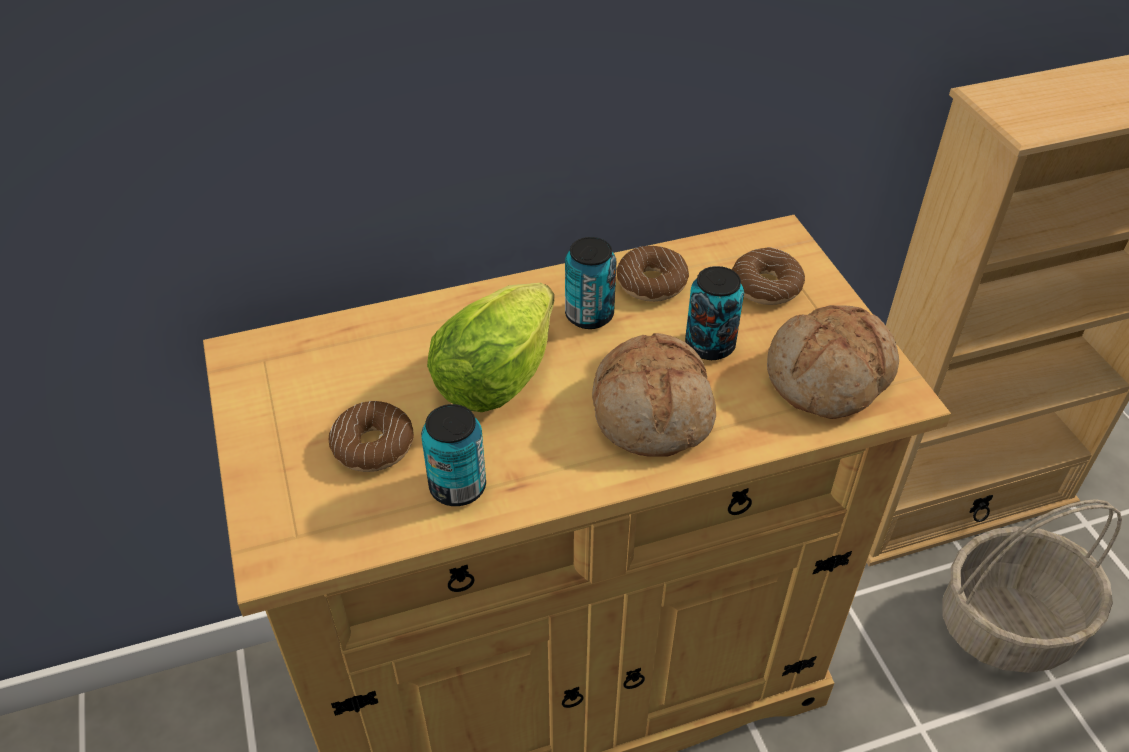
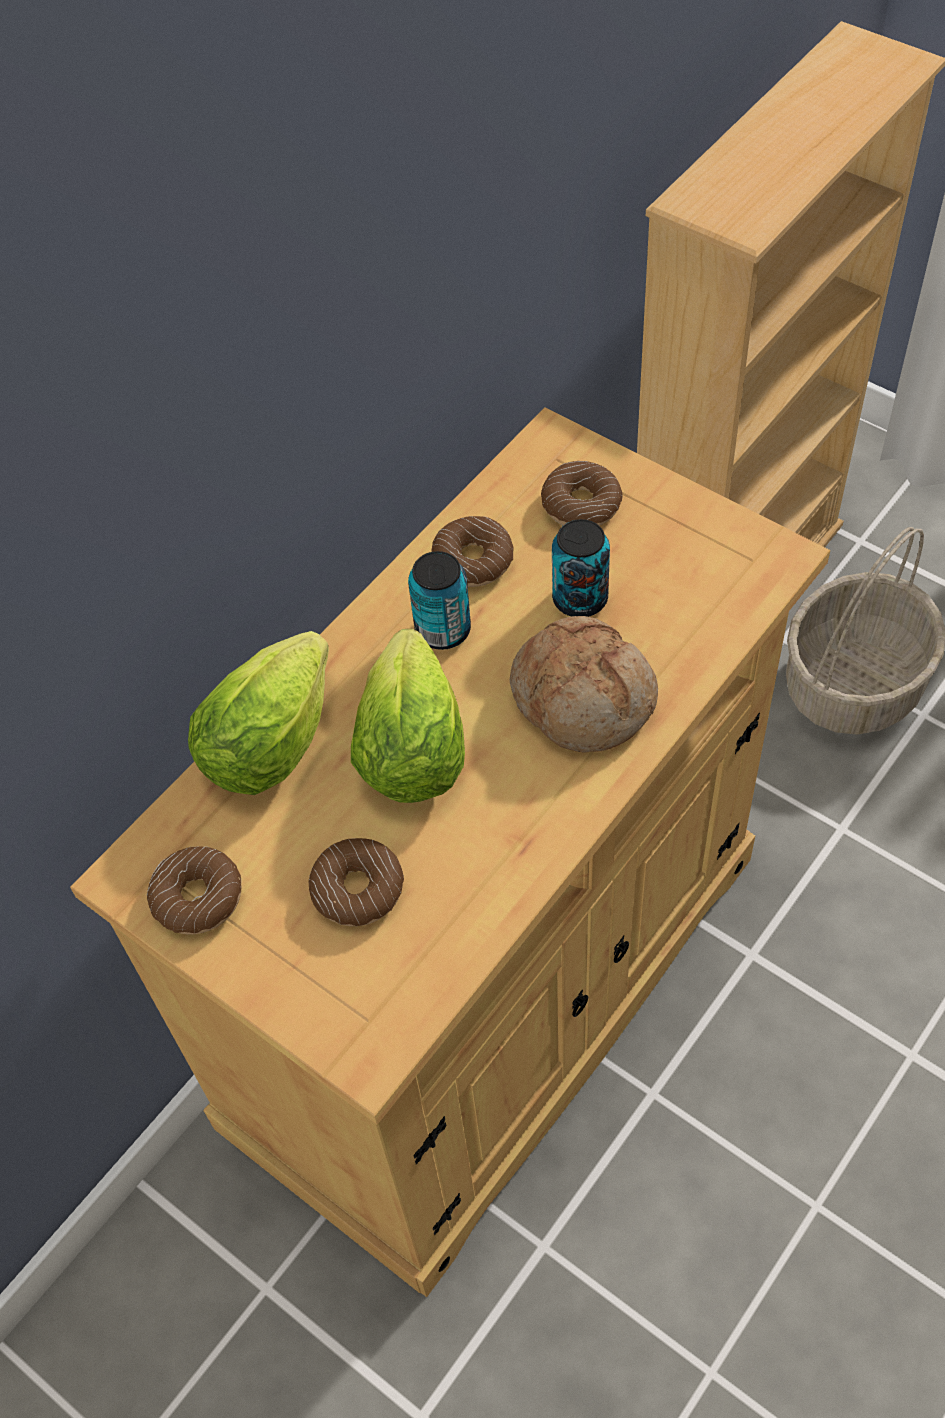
camera: 30 degrees left, 10 degrees up
(268, 390) = (198, 897): none -> donut
(414, 321) = (276, 736): none -> lettuce
(457, 487) = (473, 880): can -> none
(830, 378) = (709, 573): bread -> none

